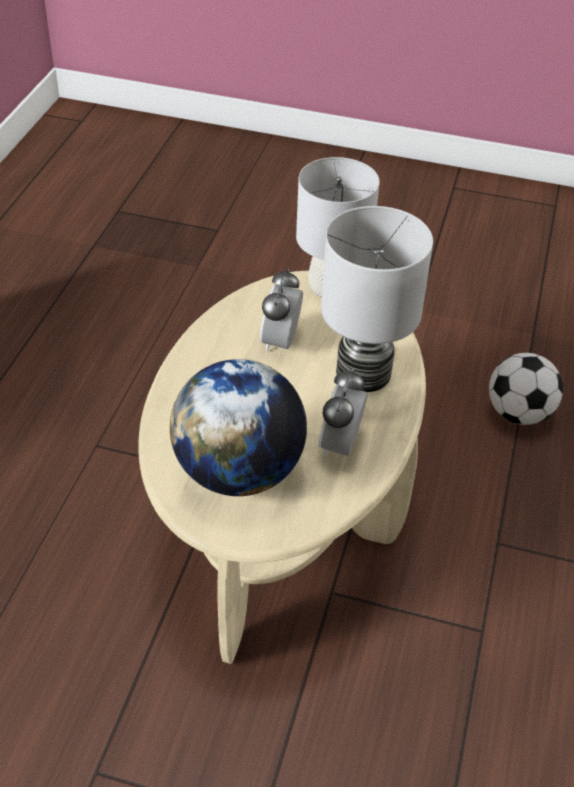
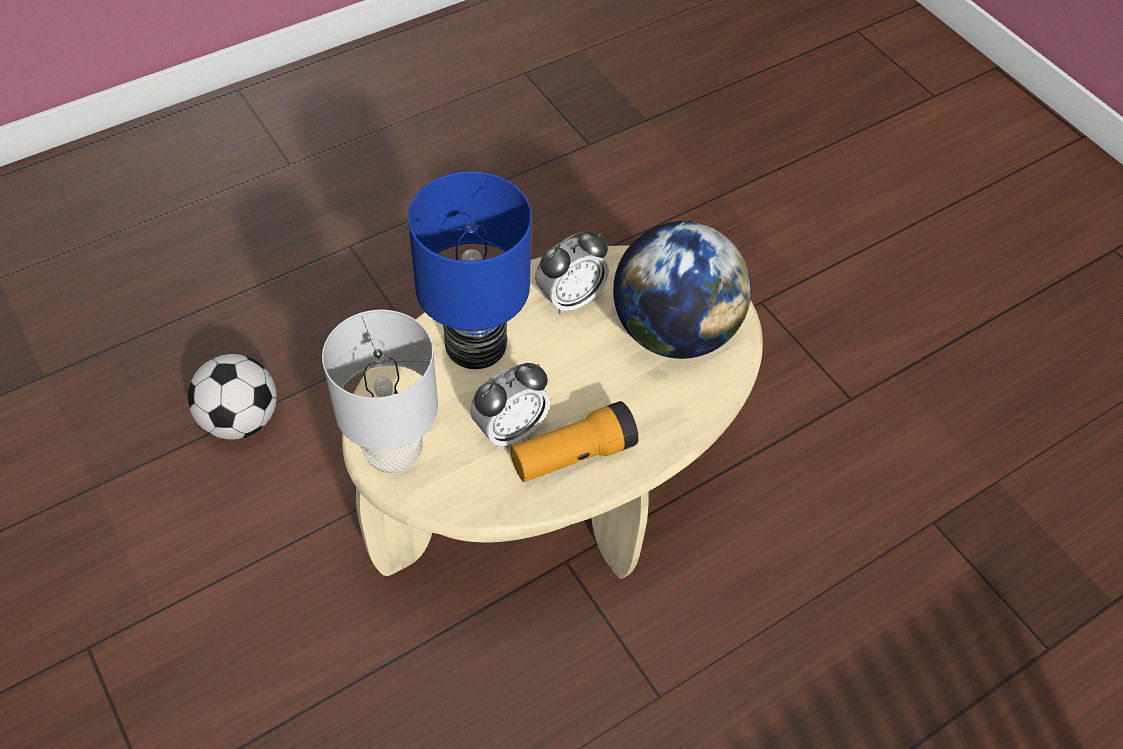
camera: 140 degrees left, 10 degrees up
(225, 352) = (573, 455): none -> flashlight
(363, 373) = (475, 345): grey table lamp -> blue table lamp

